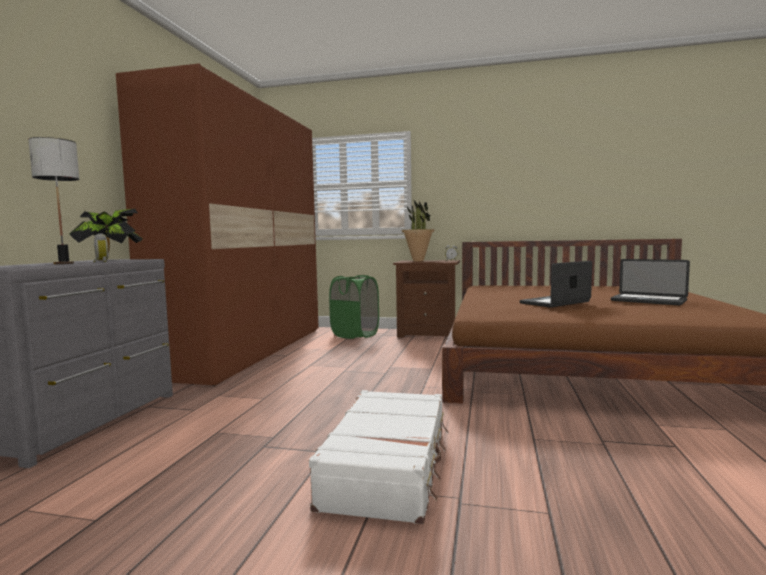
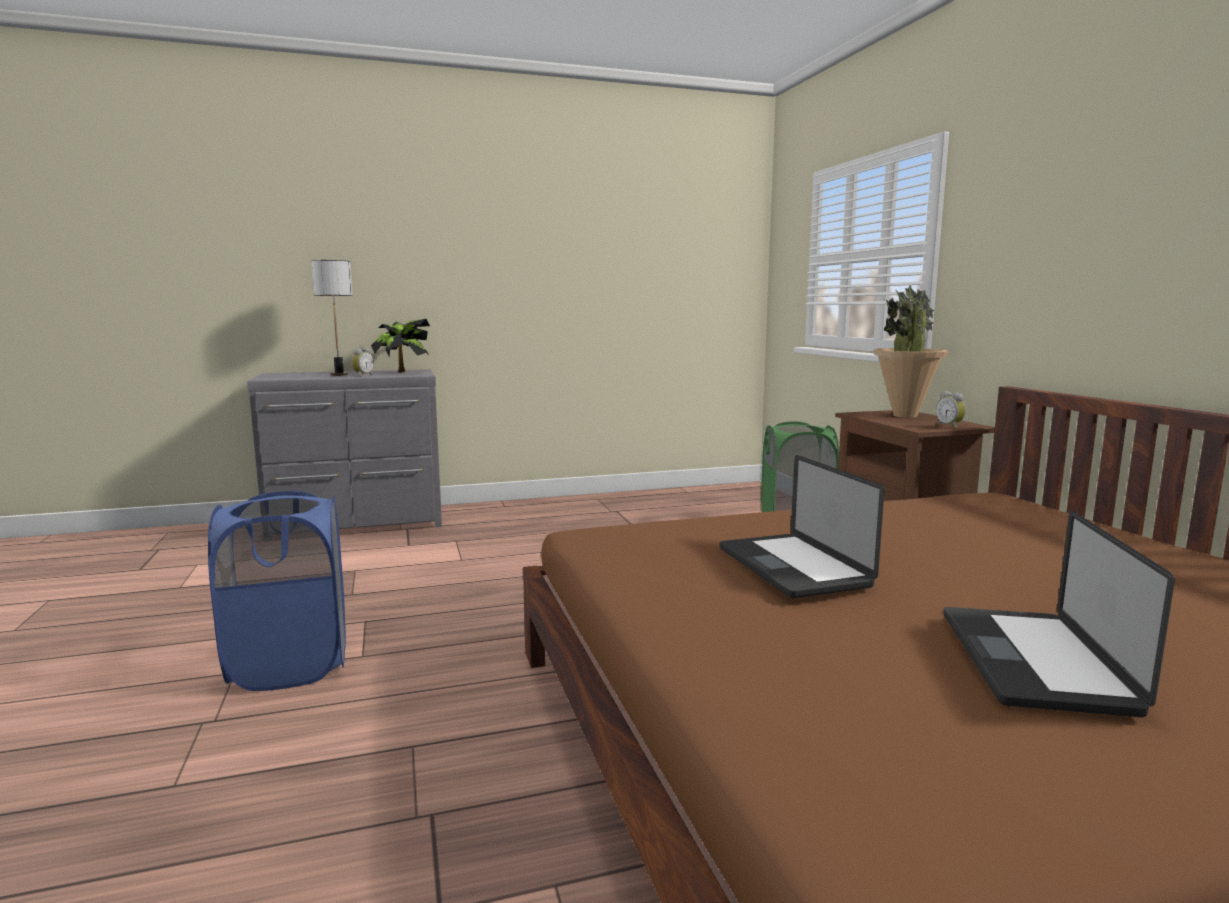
camera: 60 degrees right, 5 degrees up
(247, 350) = (627, 505): brown wardrobe -> none
(389, 466) = (290, 665): white suitcase -> blue laundry basket
(555, 302) = (792, 567): laptop -> laptop turned 135 degrees counterclockwise

